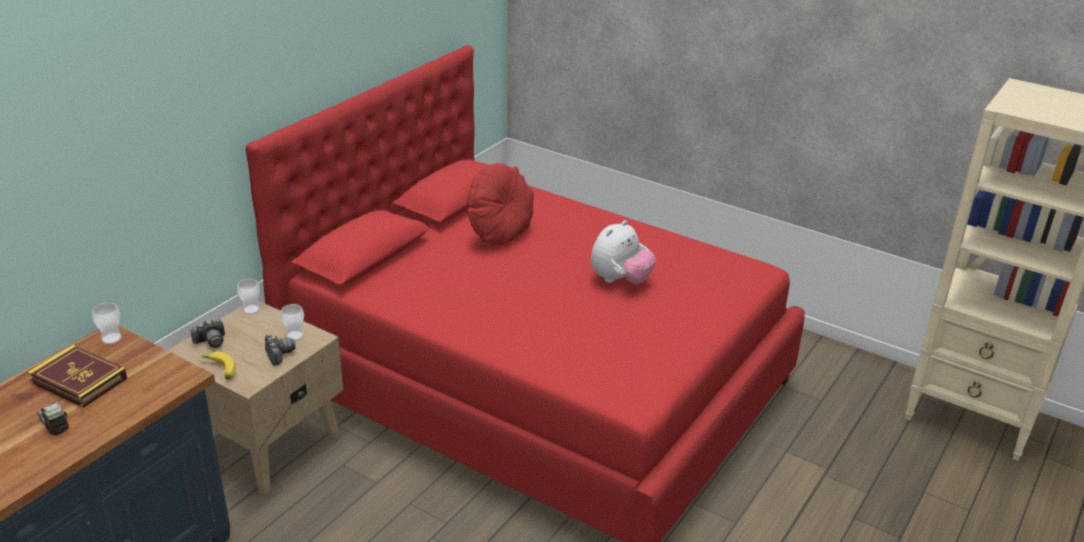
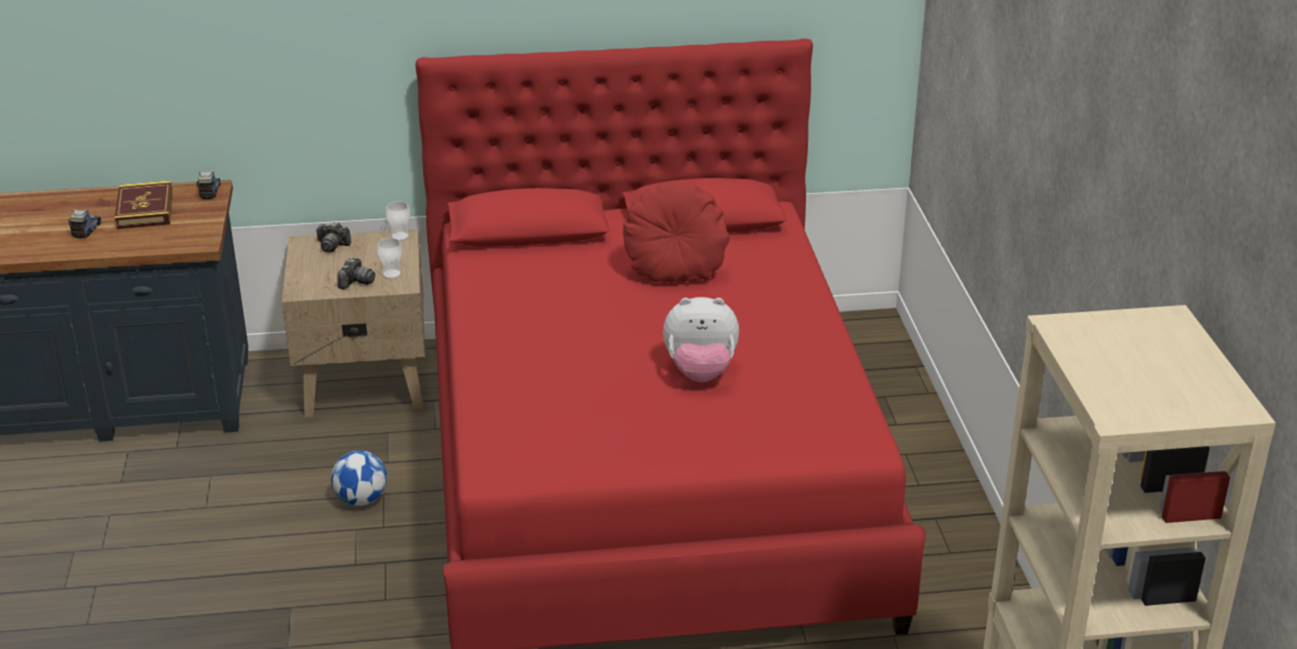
camera: 50 degrees right, 0 degrees up
(111, 338) = (209, 191): cup -> toy truck
(219, 369) = (301, 269): banana -> none
(402, 517) = (361, 500): none -> football

